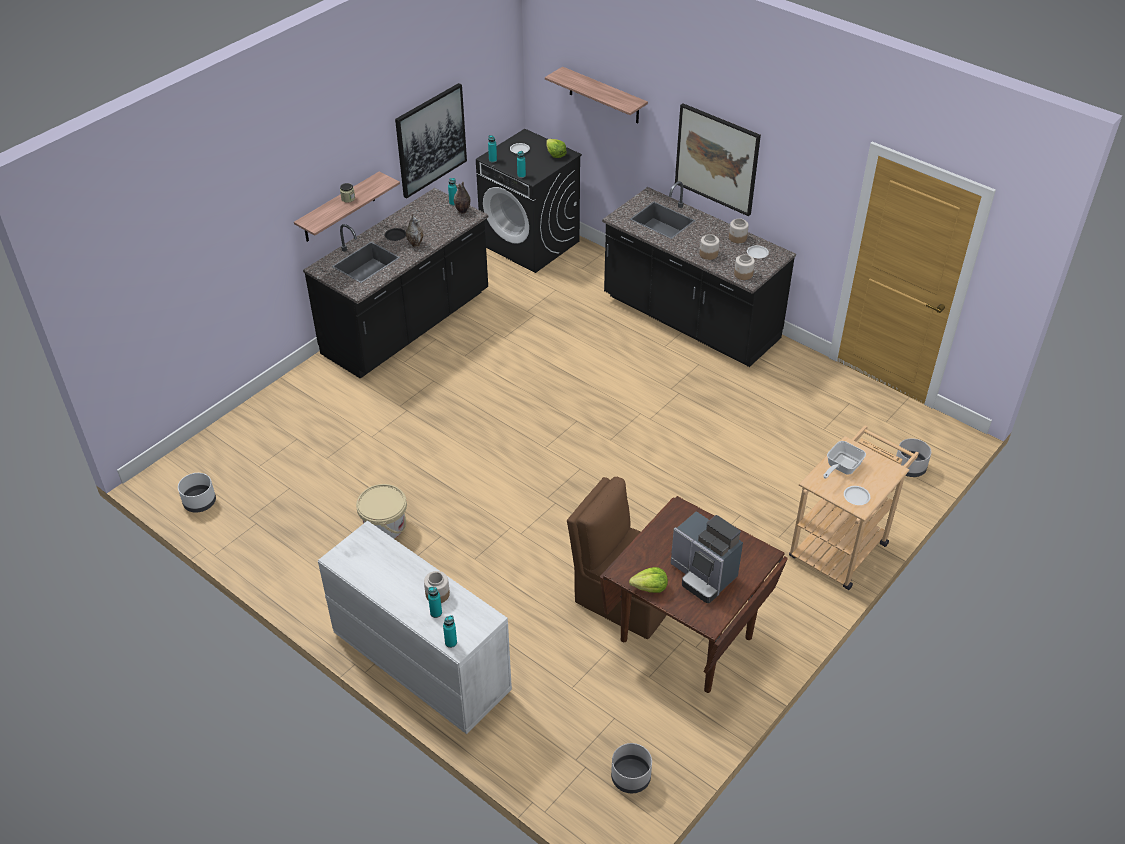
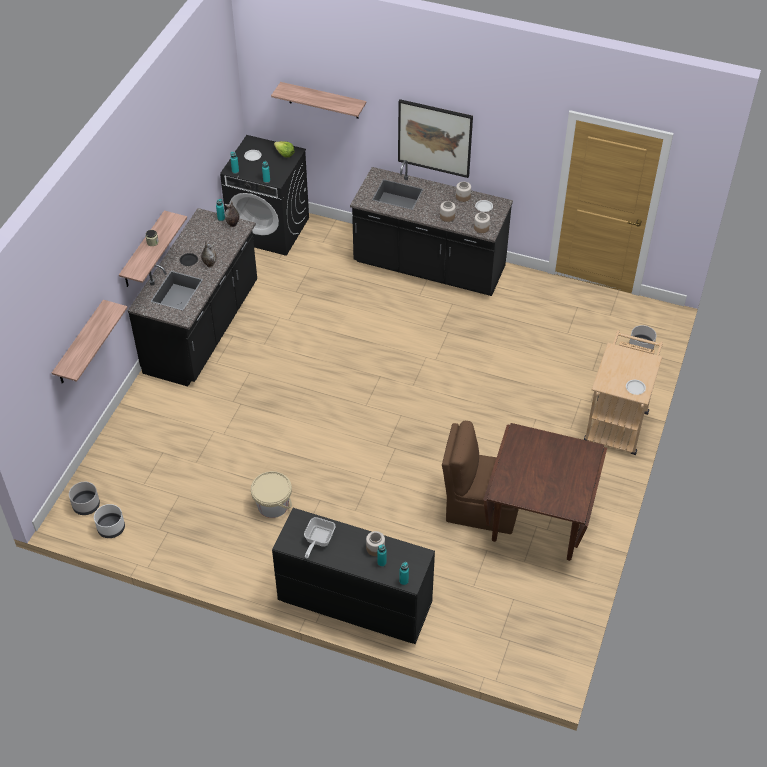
camera: 20 degrees left, 5 degrees up
(219, 283) = (80, 344): none -> shelf
(420, 662) = (354, 602): white dresser -> black dresser
(431, 140) = (191, 170): picture -> none
(630, 778) = (543, 638): grey planter -> grey planter (86, 506)
(650, 588) = (524, 498): lettuce -> none
(703, 575) = (556, 478): coffee machine -> none
(841, 467) = (615, 368): frying pan -> frying pan (318, 540)

